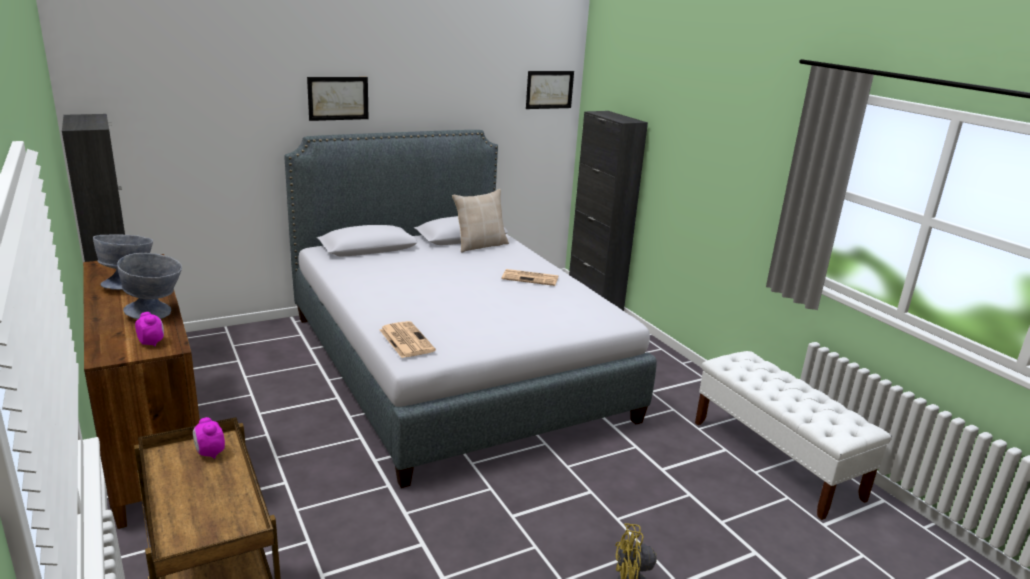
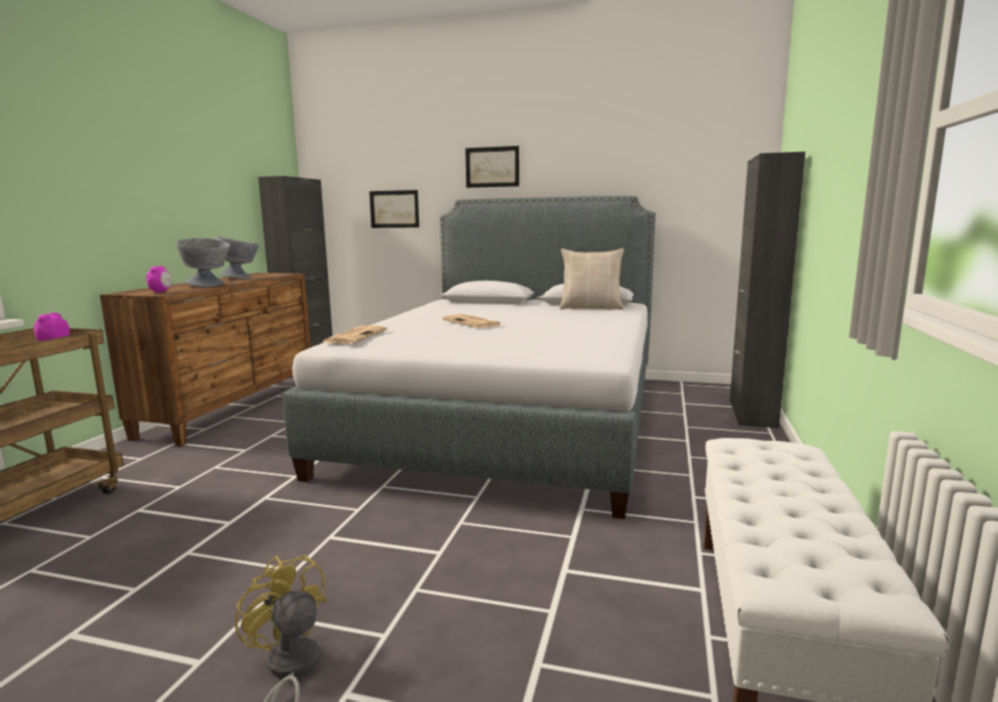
camera: 45 degrees right, 10 degrees down
(531, 278) = (583, 326): newspaper -> newspaper (472, 322)
(549, 89) = (731, 152): picture -> picture (394, 209)

